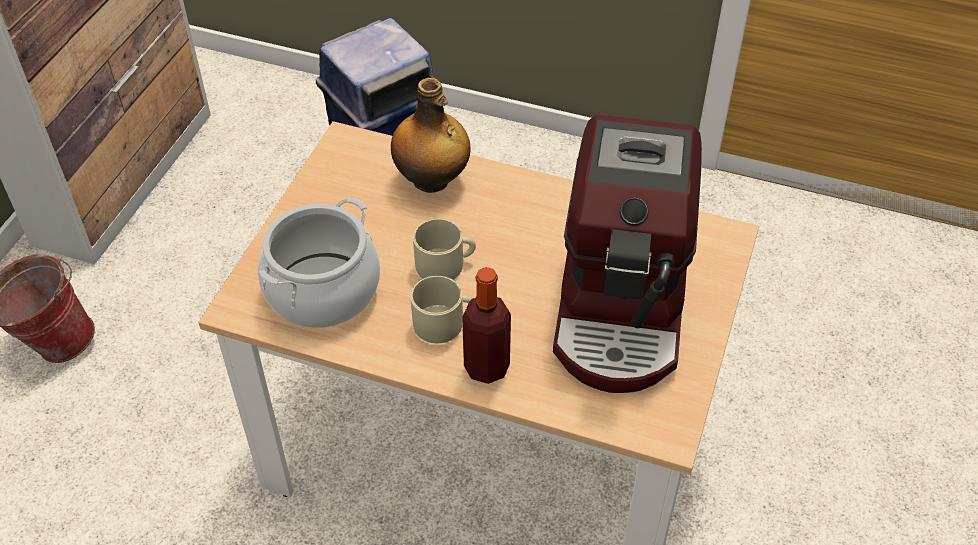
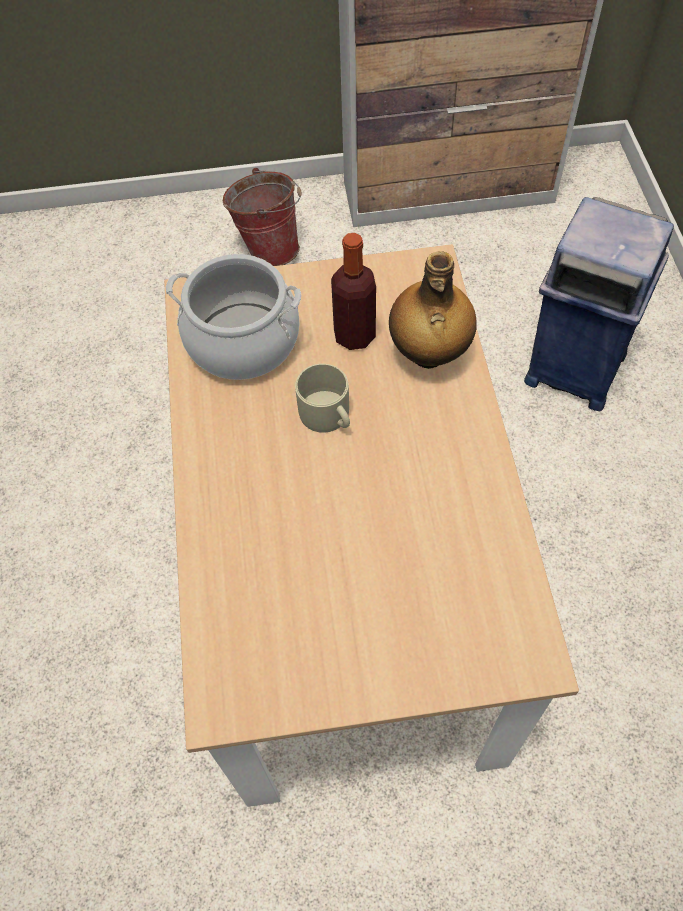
camera: 65 degrees right, 10 degrees up
(444, 323) = (256, 449): beige mug -> none
(486, 367) = (221, 507): bottle -> bottle (354, 335)
(623, 308) = (362, 595): coffee machine -> none

